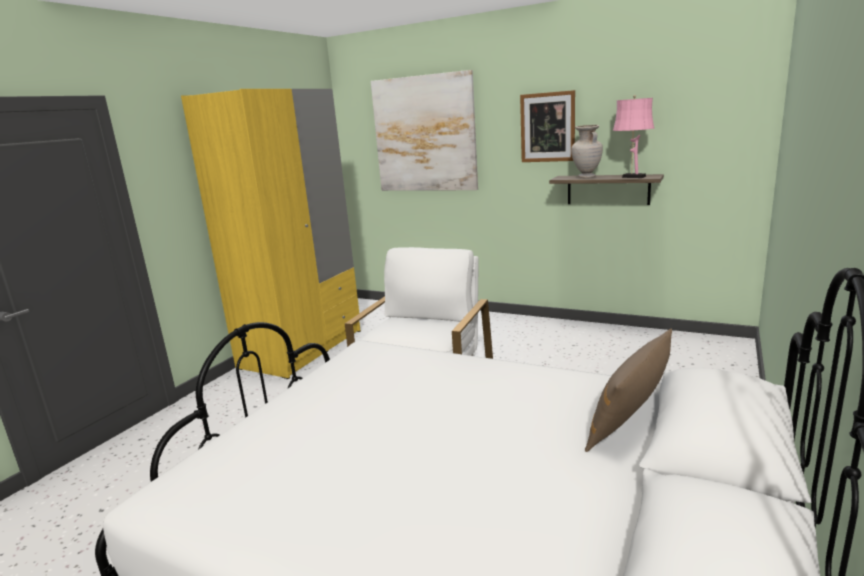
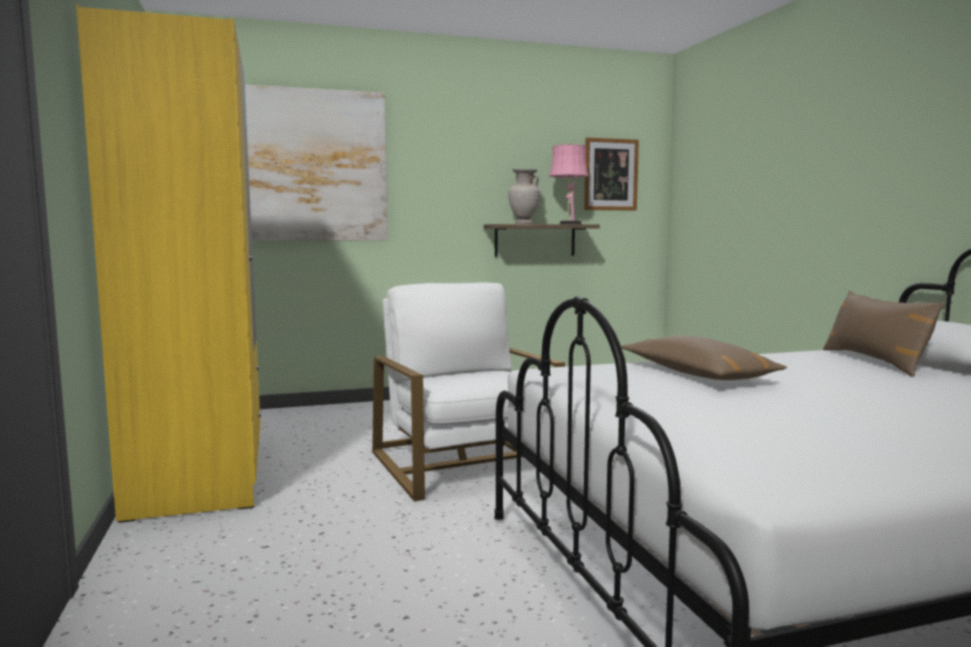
camera: 45 degrees left, 10 degrees down
(429, 383) = (696, 374): none -> brown pillow
(547, 127) = (472, 170): picture -> picture (611, 174)

